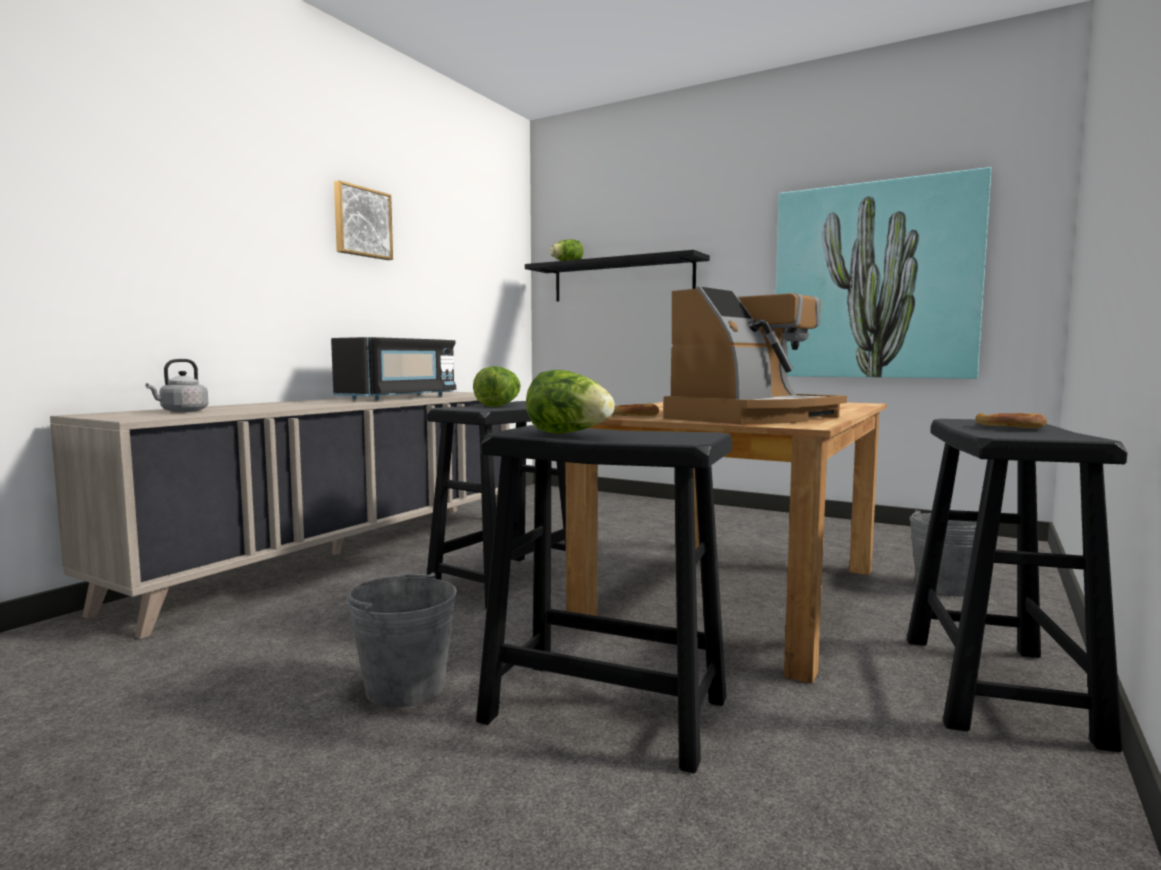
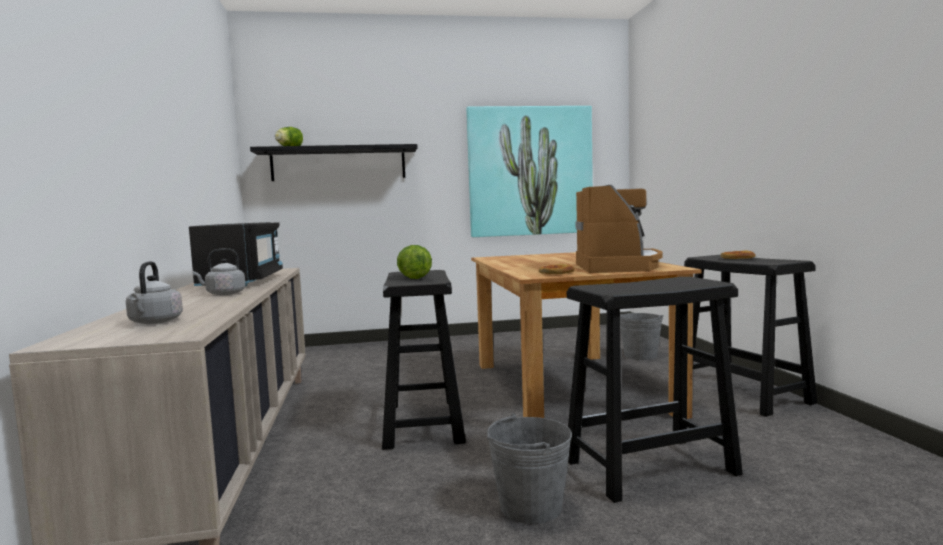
camera: 40 degrees left, 0 degrees up
(328, 402) = (223, 294): none -> grey kettle
(362, 222) = (165, 102): picture -> none
(569, 434) = (638, 288): lettuce -> none

